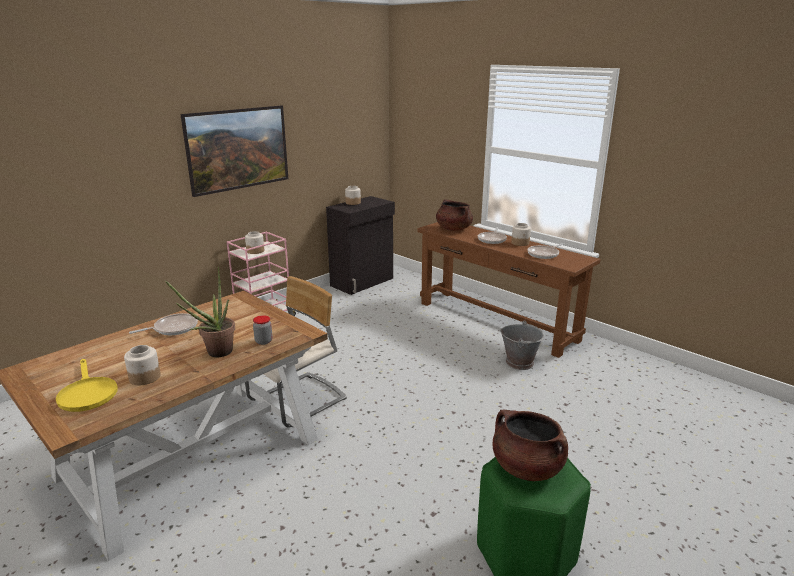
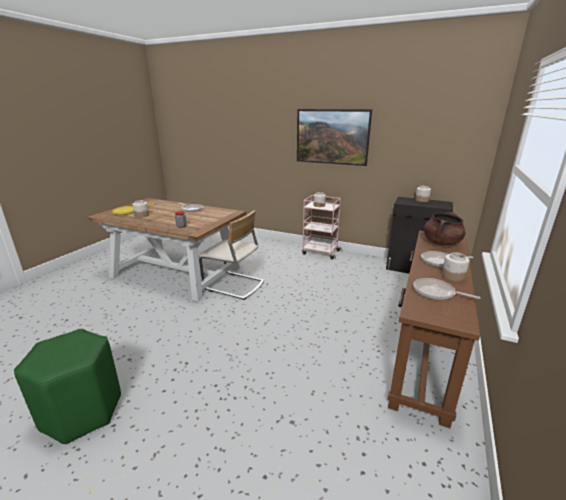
camera: 70 degrees right, 0 degrees up
(215, 353) = (166, 220): potted plant -> none
(520, 362) = (352, 377): grey bucket -> none
(526, 468) = (71, 346): brown cooking pot -> none

